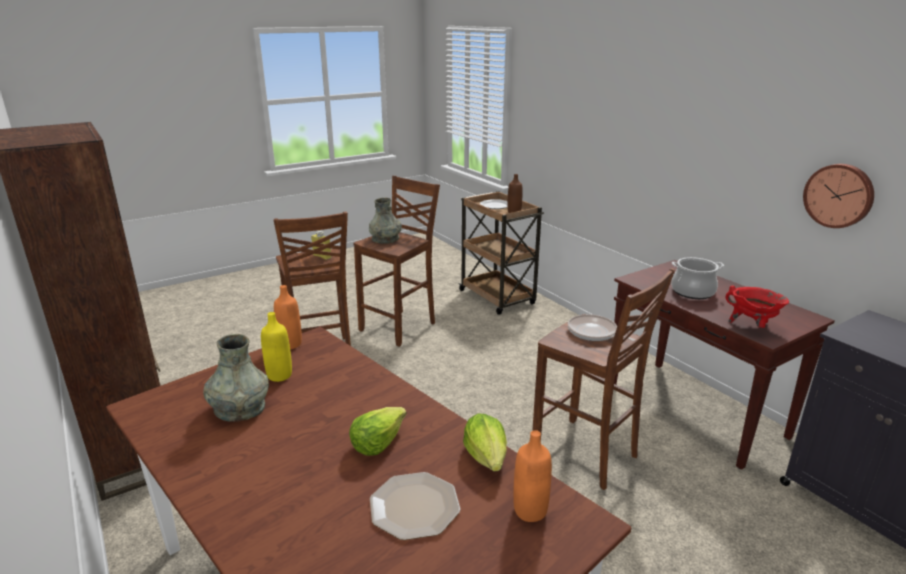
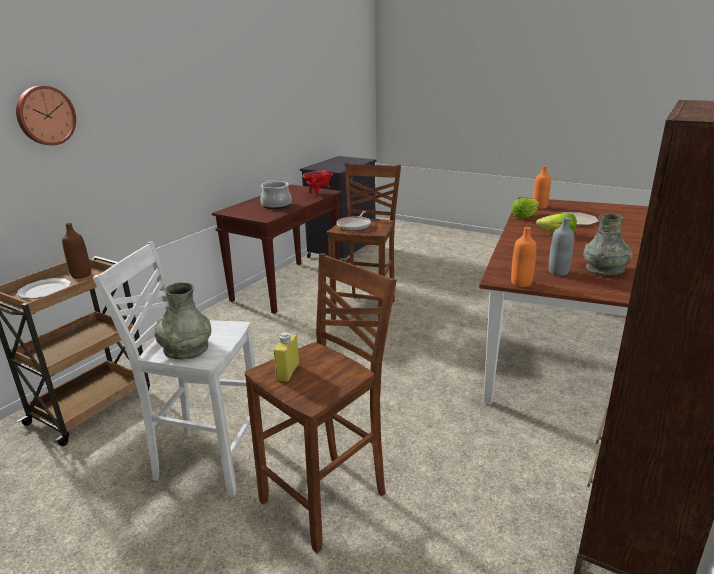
camera: 115 degrees left, 0 degrees up
(279, 375) = (558, 272): yellow bottle -> grey bottle
(400, 327) = (207, 460): brown stool -> white stool
(839, 195) = (271, 115): wall clock -> wall clock (45, 115)

